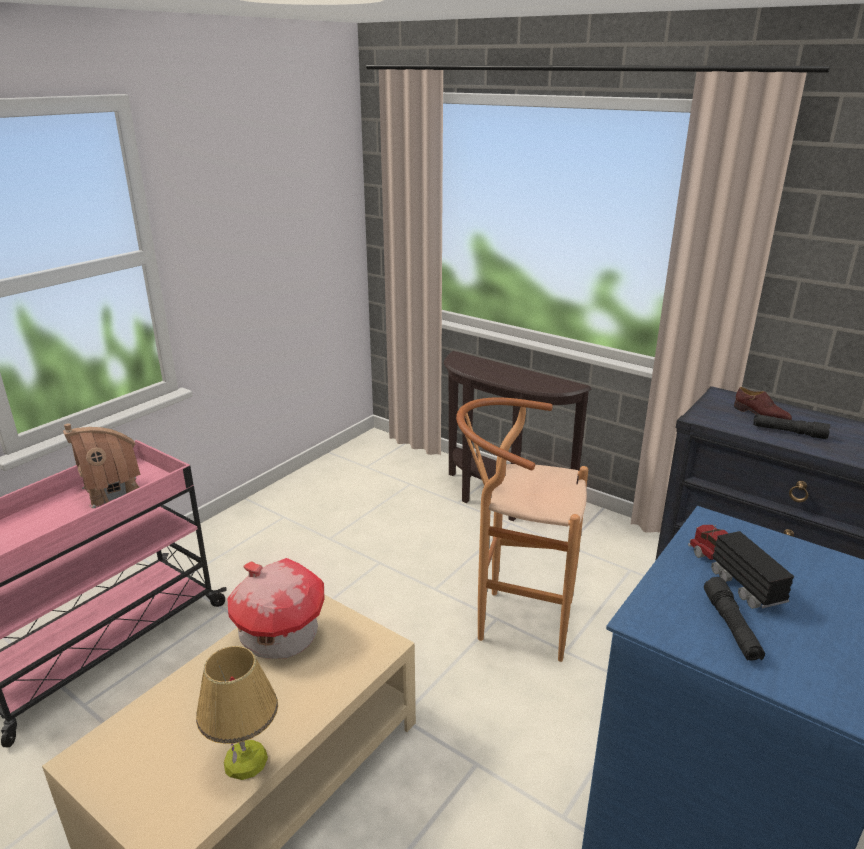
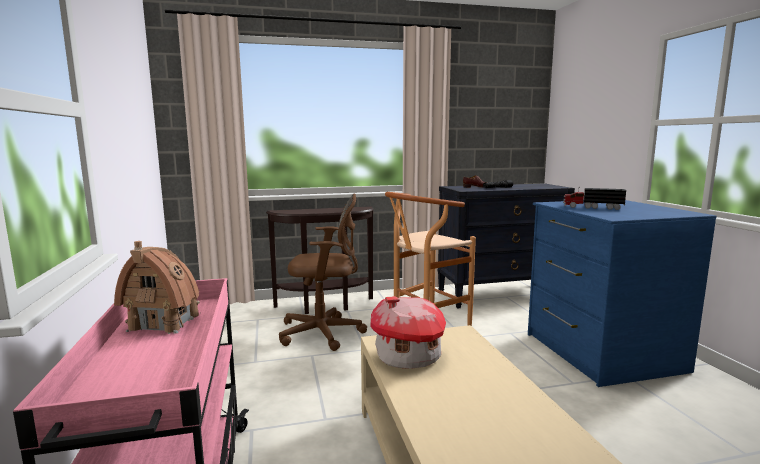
camera: 50 degrees left, 15 degrees down
(245, 760) = (524, 400): table lamp -> none
(436, 541) = (325, 333): none -> brown office chair
(731, 627) = (628, 212): black flashlight -> none

